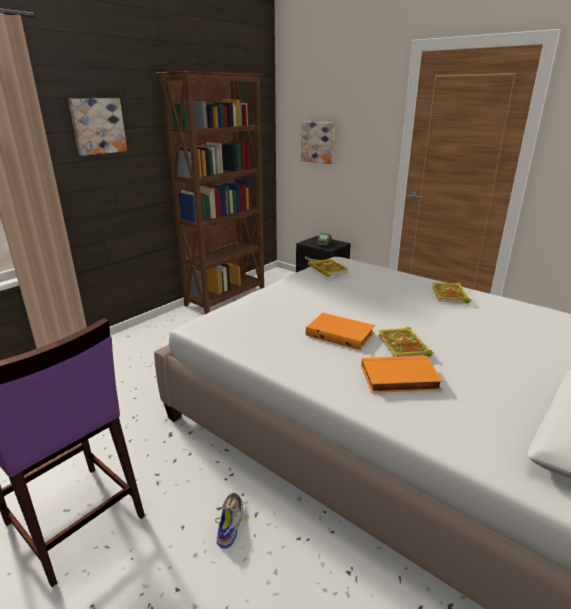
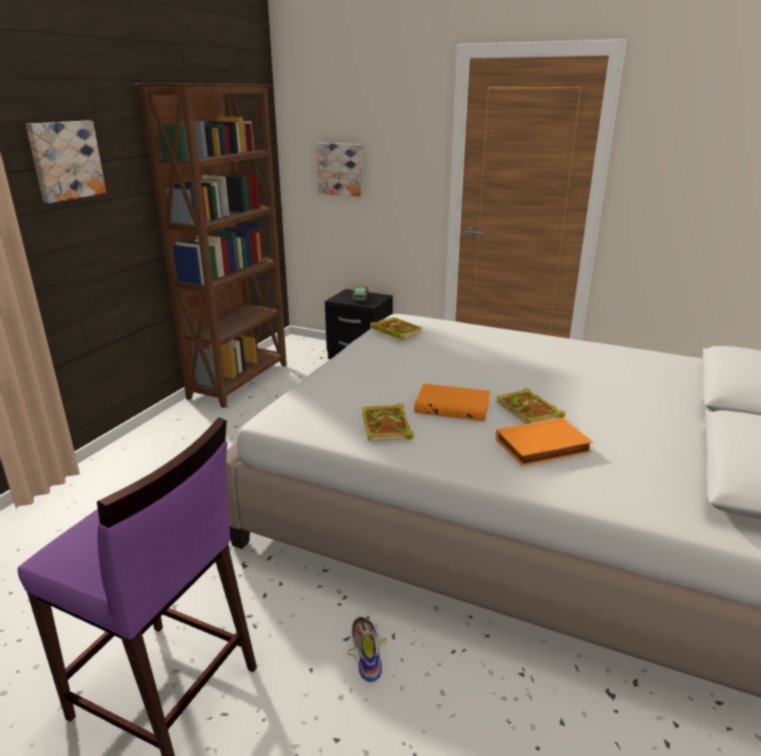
camera: 15 degrees left, 0 degrees up
(450, 295) = (549, 348): book -> book (387, 427)

